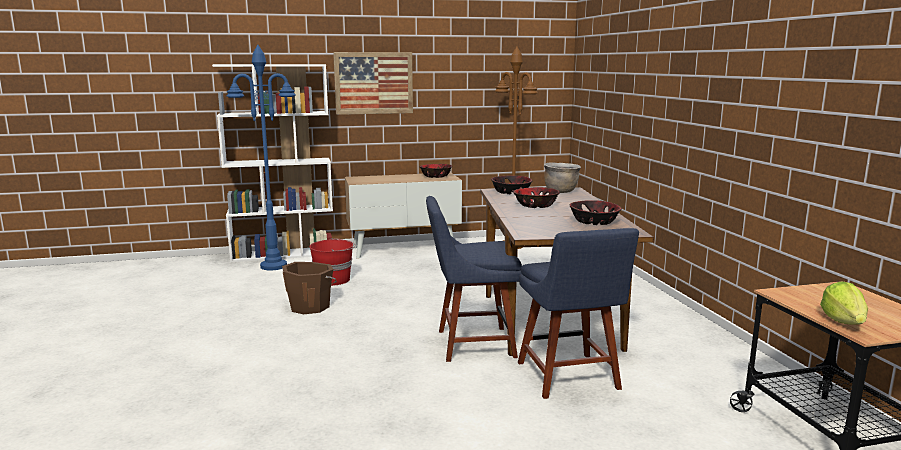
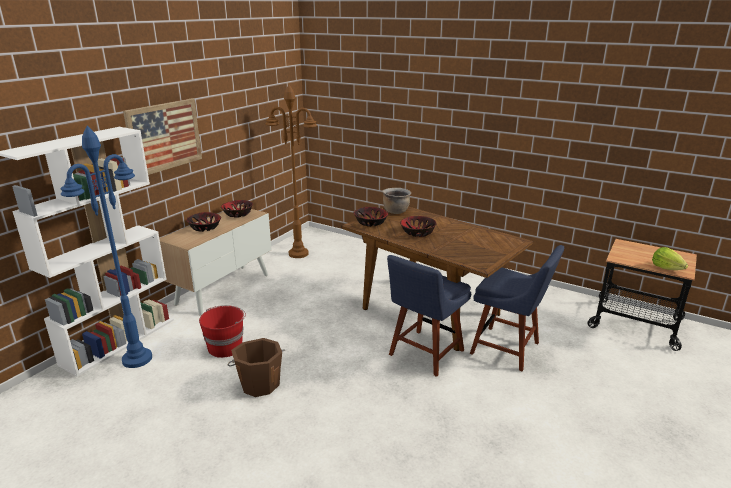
camera: 45 degrees left, 10 degrees up
(594, 222) = (482, 238): bowl -> bowl (205, 228)

